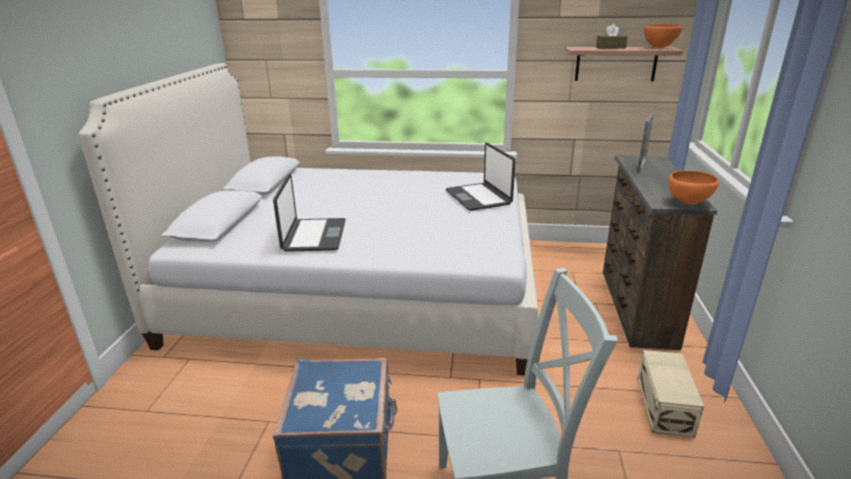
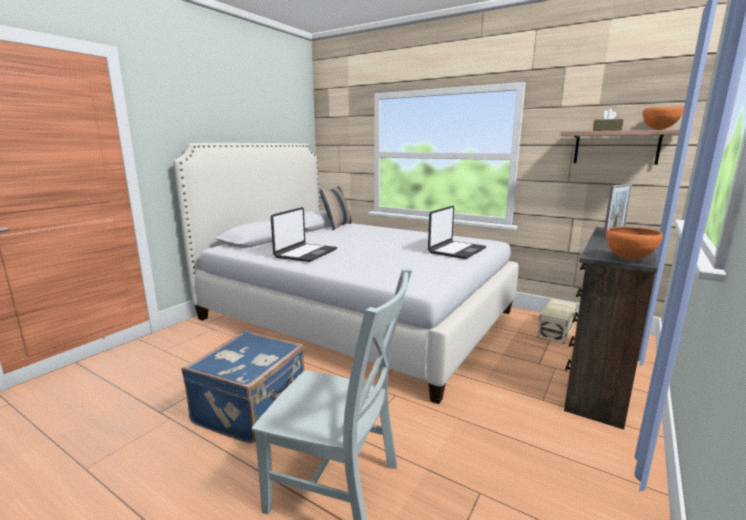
camera: 25 degrees right, 10 degrees down
(296, 177) = (337, 226): none -> pillow
(479, 197) = (456, 250): laptop -> laptop turned 150 degrees counterclockwise
(665, 405) = (565, 471): beige storage box -> beige storage box (556, 331)

